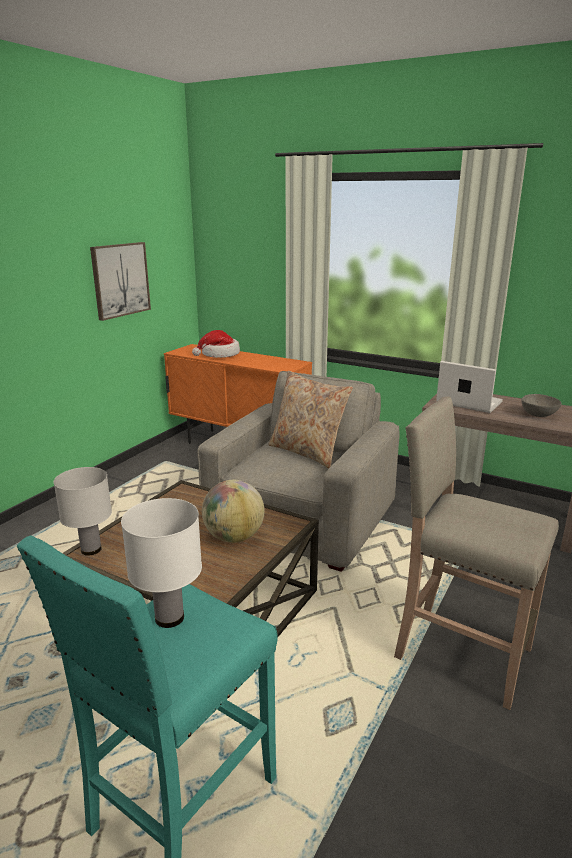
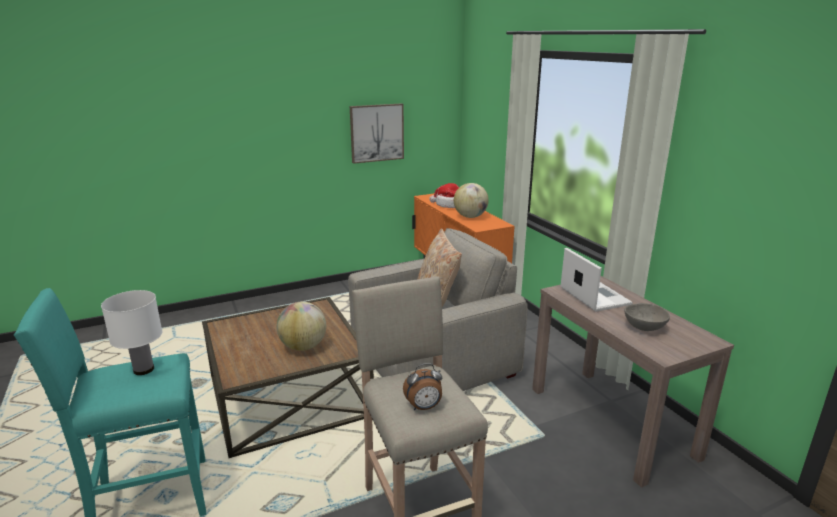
camera: 35 degrees right, 0 degrees up
(90, 549) = (221, 323): white table lamp -> none
(259, 362) = (470, 217): none -> globe
(507, 528) = (424, 407): none -> alarm clock

